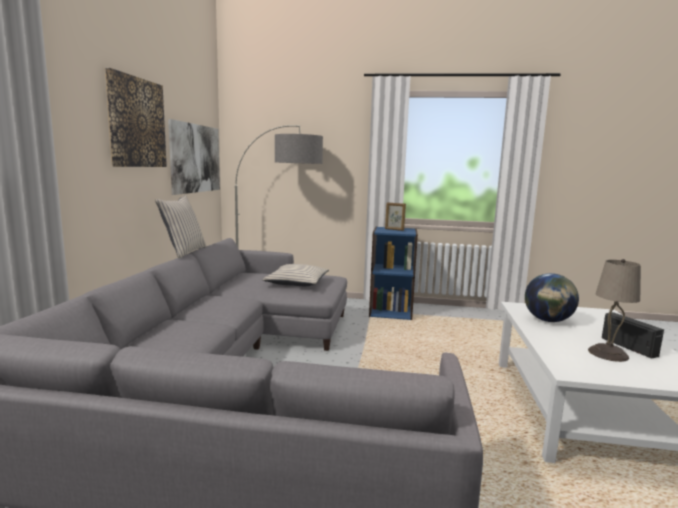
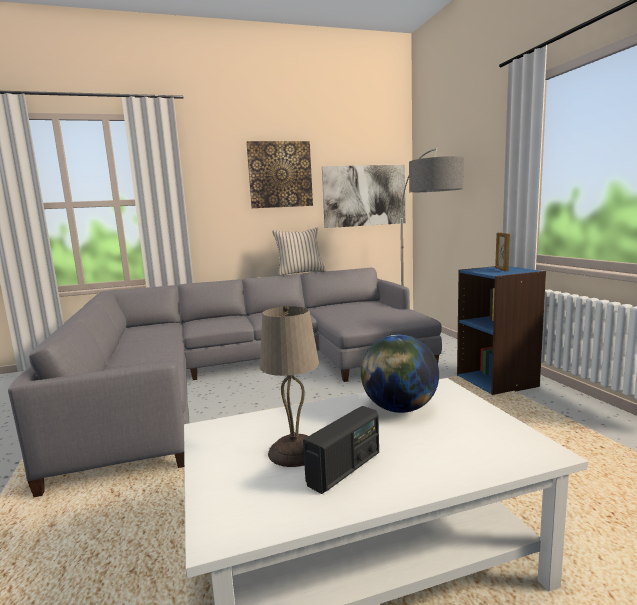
camera: 65 degrees right, 0 degrees up
(296, 282) = (370, 313): beige pillow -> none

